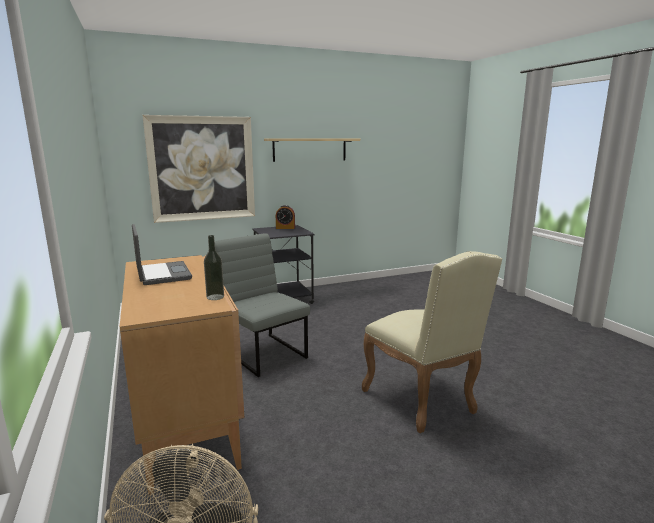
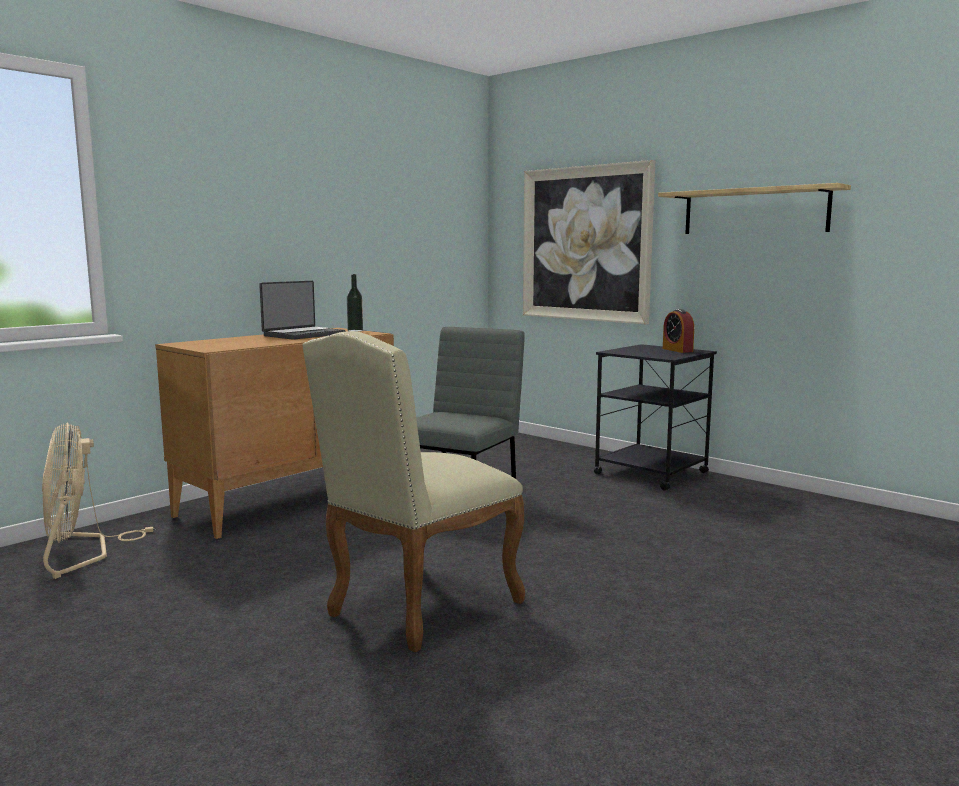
camera: 65 degrees right, 5 degrees down
(215, 297) = (240, 347): bottle -> bottle (355, 330)

